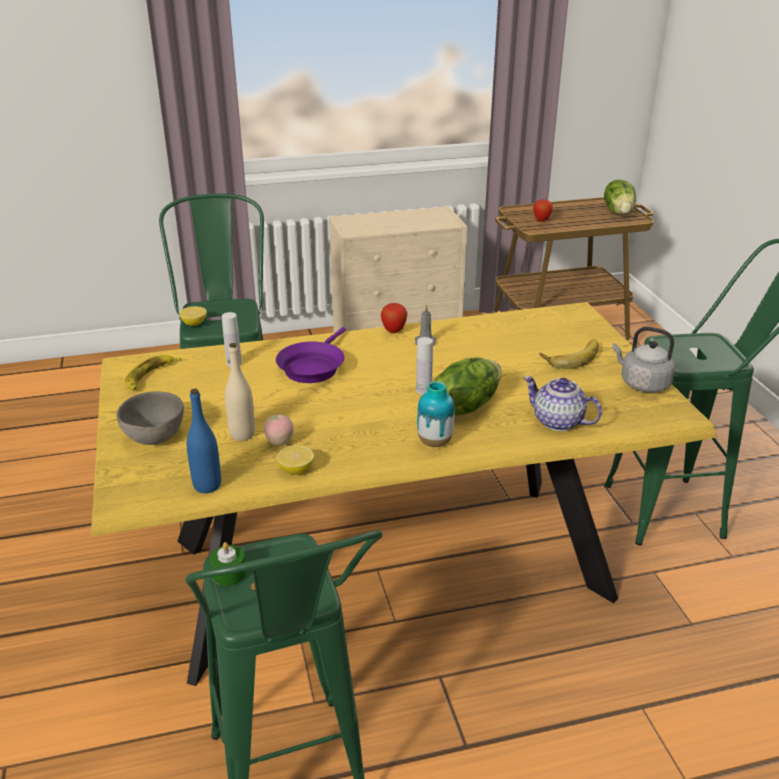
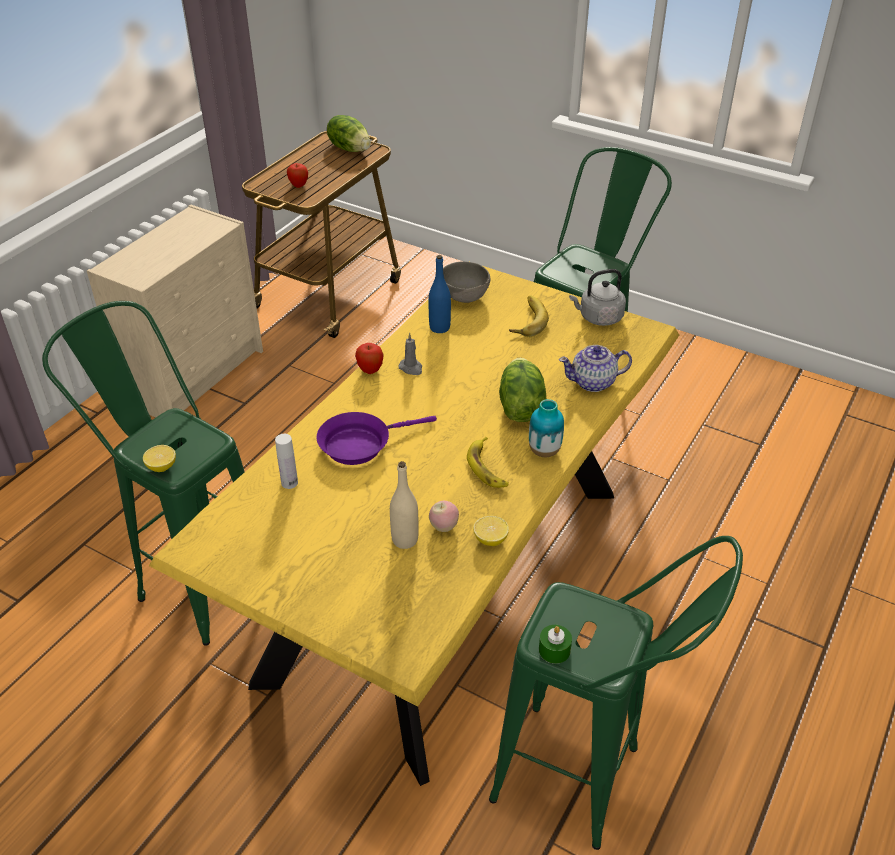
camera: 45 degrees left, 10 degrees up
(150, 376) = (235, 543): banana -> banana (487, 467)
(153, 437) = (340, 593): grey bowl -> grey bowl (464, 297)
(207, 485) = (450, 599): blue bottle -> blue bottle (439, 328)
(313, 367) = (360, 444): purple frying pan -> purple frying pan turned 90 degrees clockwise
(423, 390) = (474, 412): white bottle -> none

